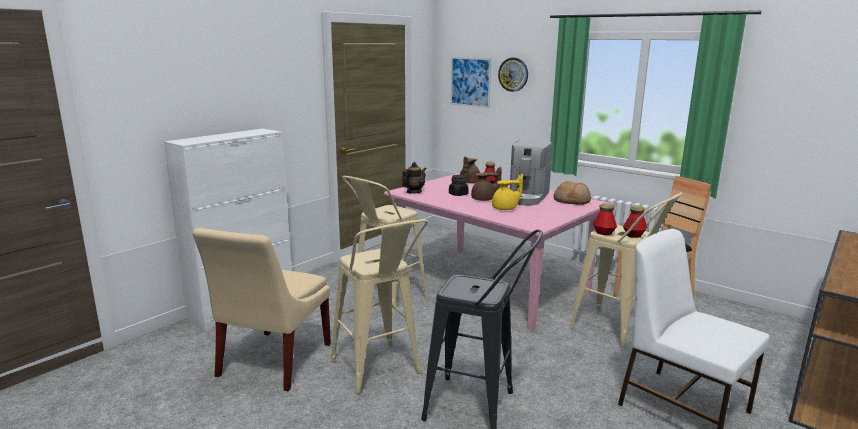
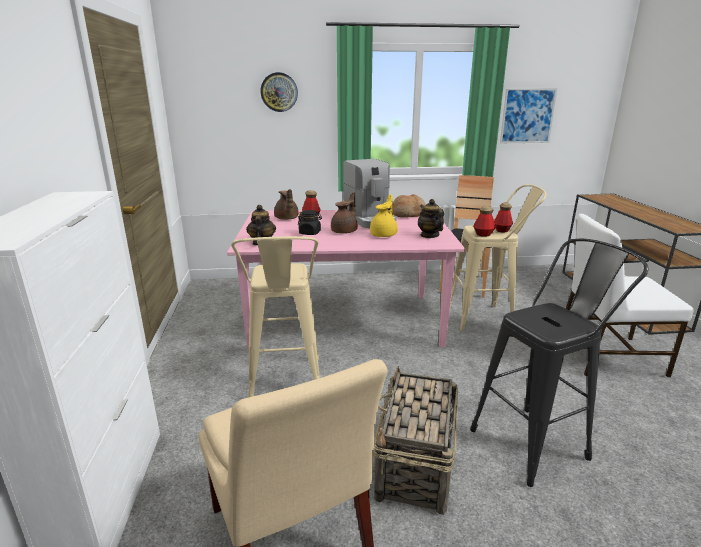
camera: 45 degrees left, 5 degrees up
(379, 372) = (415, 466): beige stool -> basket
(470, 82) = (221, 104): picture -> picture (527, 116)
(539, 218) = (429, 235): none -> teapot

